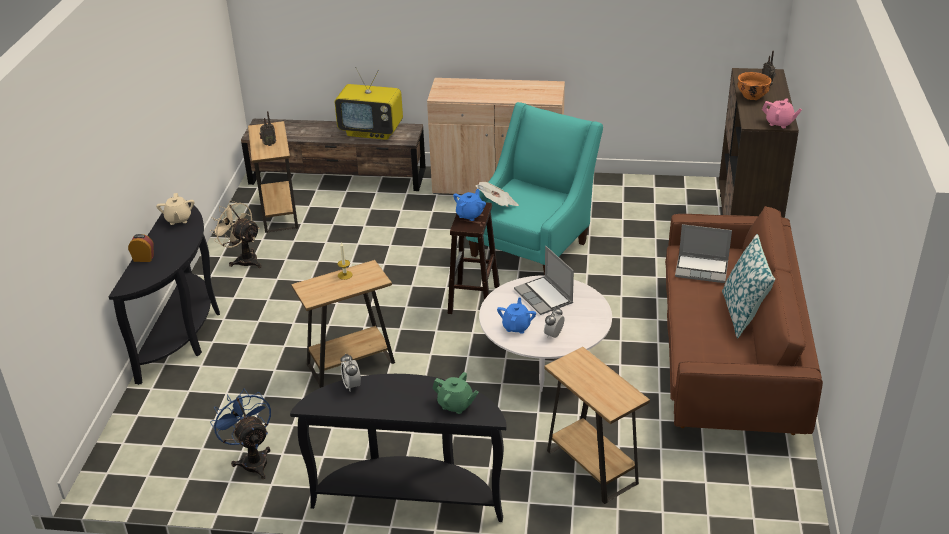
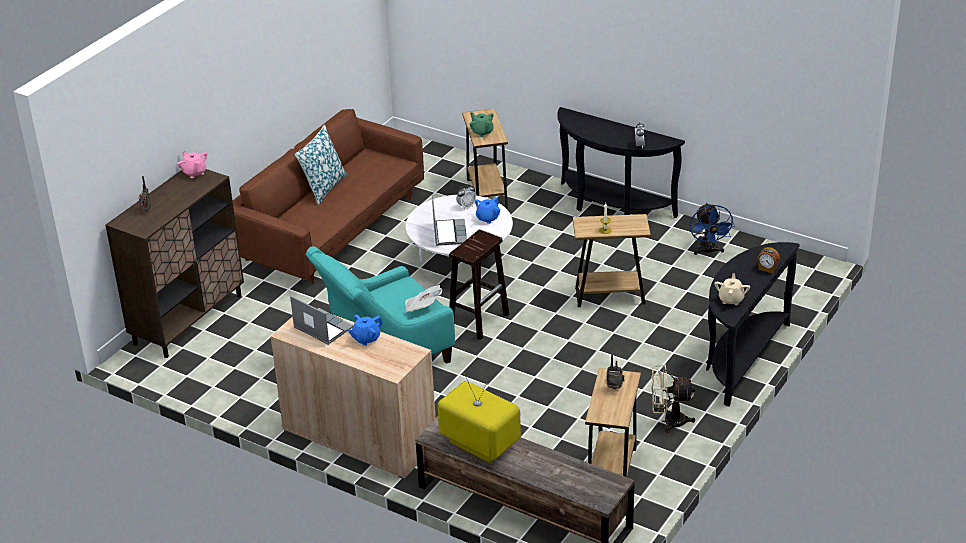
camera: 155 degrees left, 0 degrees up
(243, 259) = (668, 421): beige fan -> beige fan turned 120 degrees clockwise
(456, 405) = (581, 122): green teapot -> green teapot (482, 132)
(470, 215) = (475, 247): blue teapot -> blue teapot (366, 339)
(702, 269) = (313, 222): laptop -> laptop (322, 328)
(751, 96) = (176, 203): orange bowl -> none

